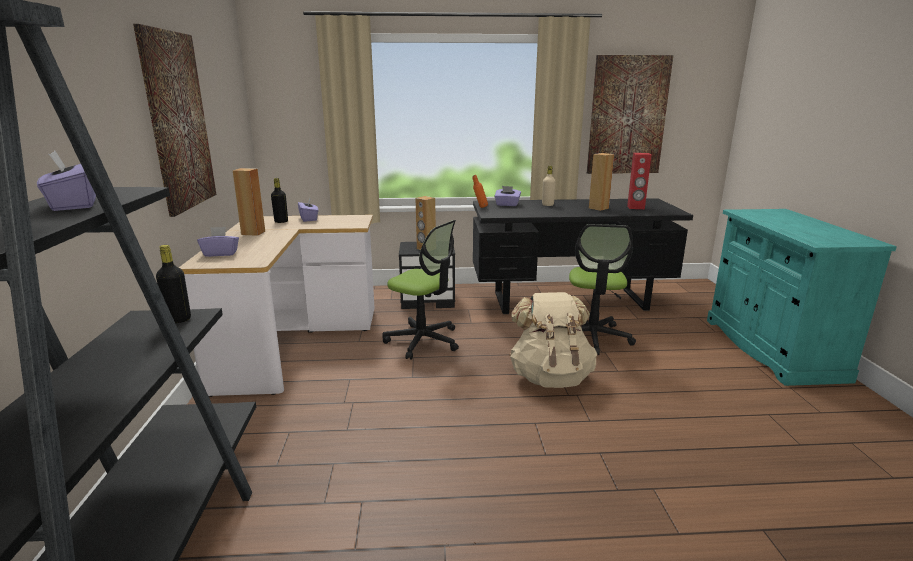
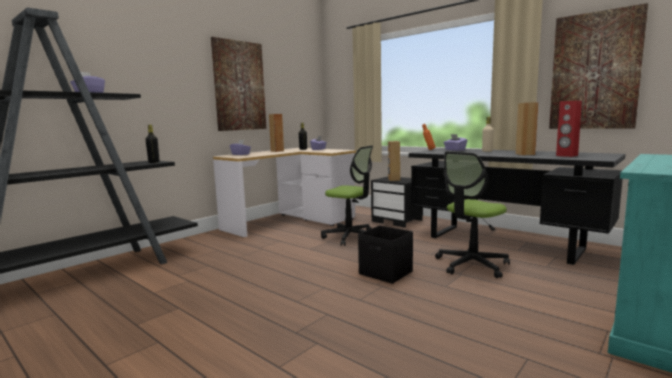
camera: 45 degrees right, 10 degrees down
(423, 341) = (350, 237): office chair -> office chair turned 45 degrees counterclockwise
(550, 377) = (386, 273): beige backpack -> black storage box

